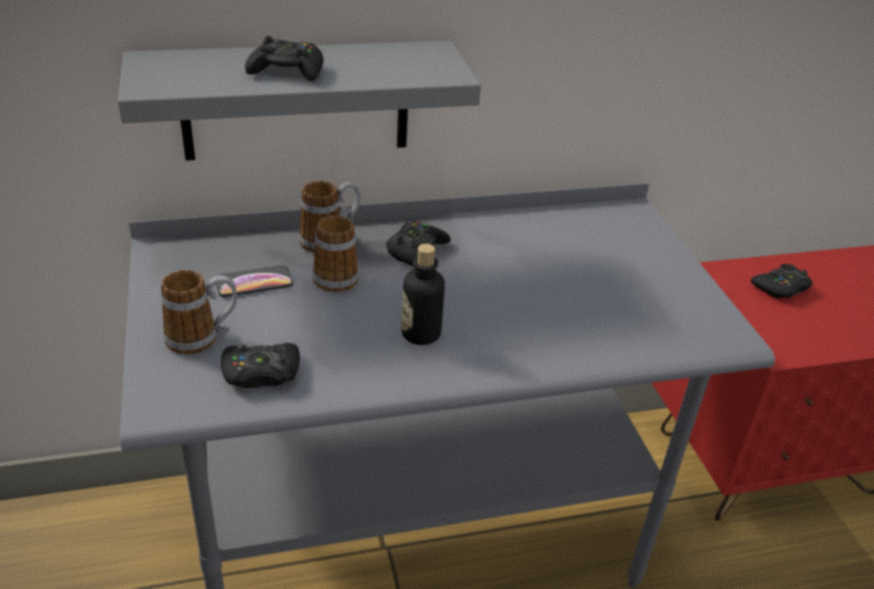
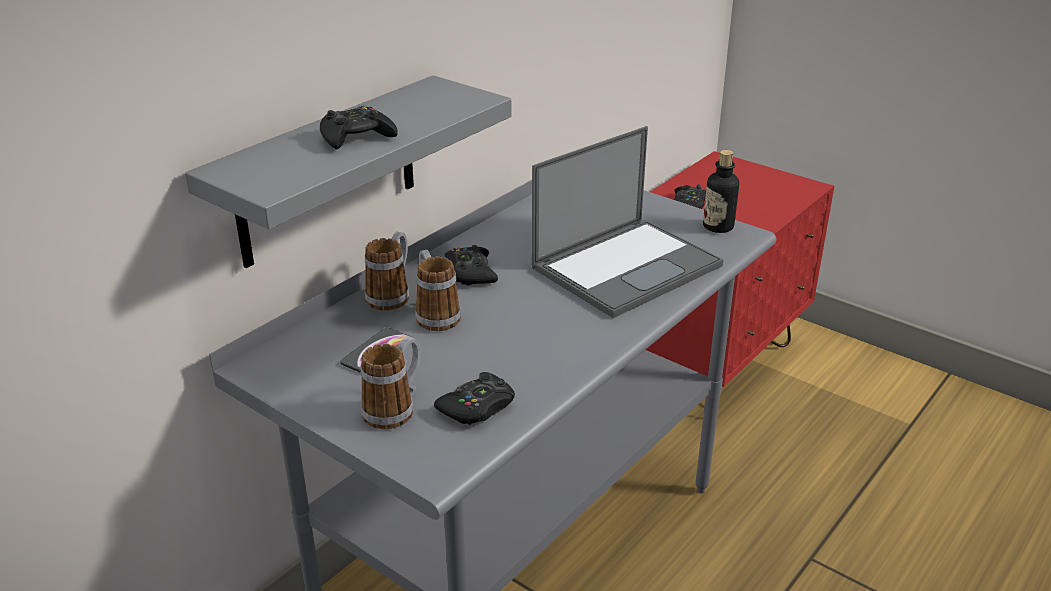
camera: 35 degrees left, 5 degrees down
(421, 334) = (552, 325): bottle -> bottle (718, 226)
(566, 313) = (627, 266): none -> laptop

